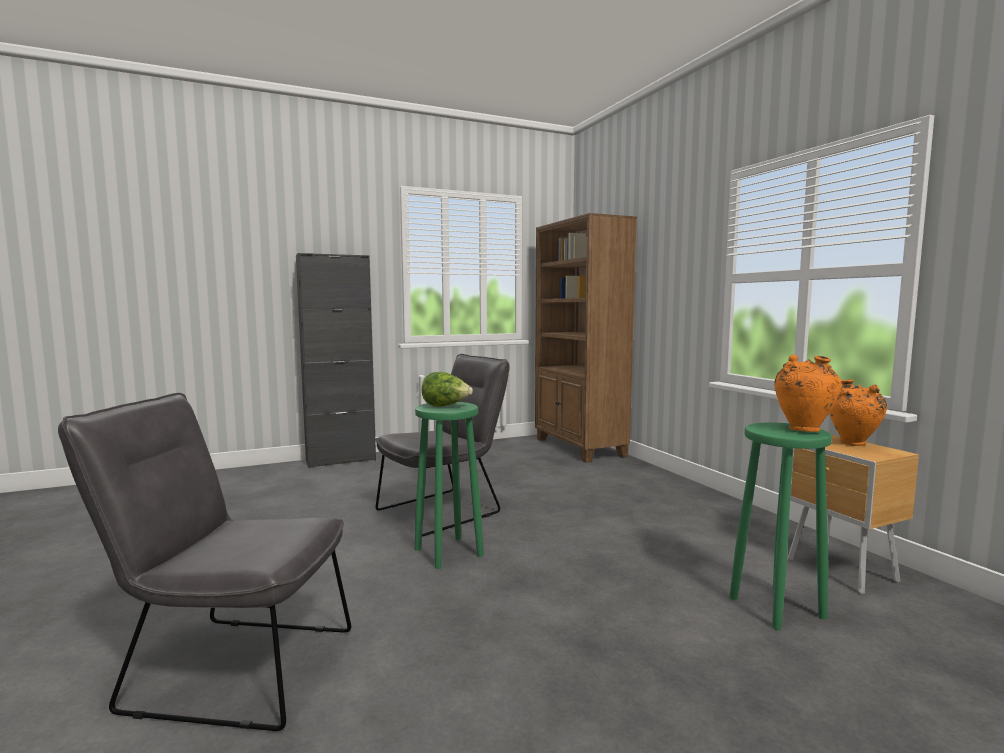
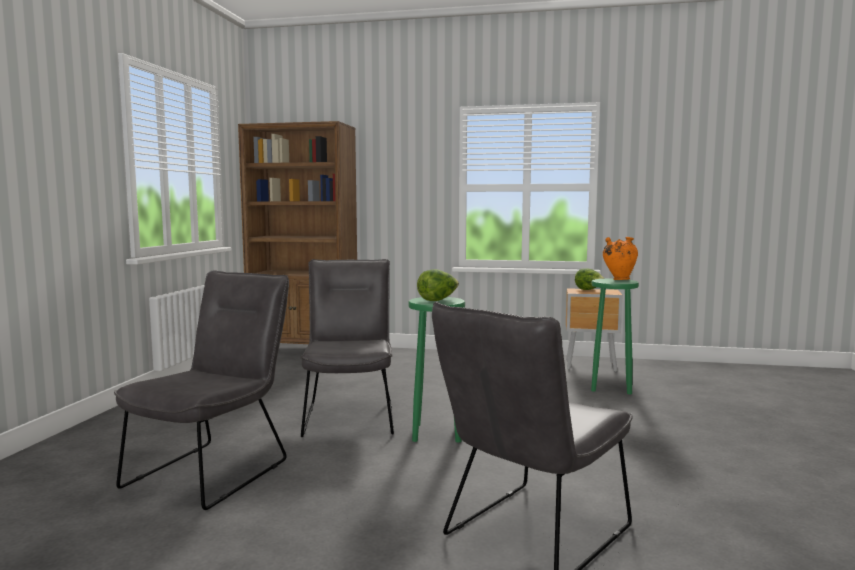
camera: 55 degrees left, 0 degrees up
(294, 508) = (215, 469): none -> grey chair
(341, 460) = (98, 425): black cabinet -> none
(853, 444) = (589, 290): orange vase -> lettuce

